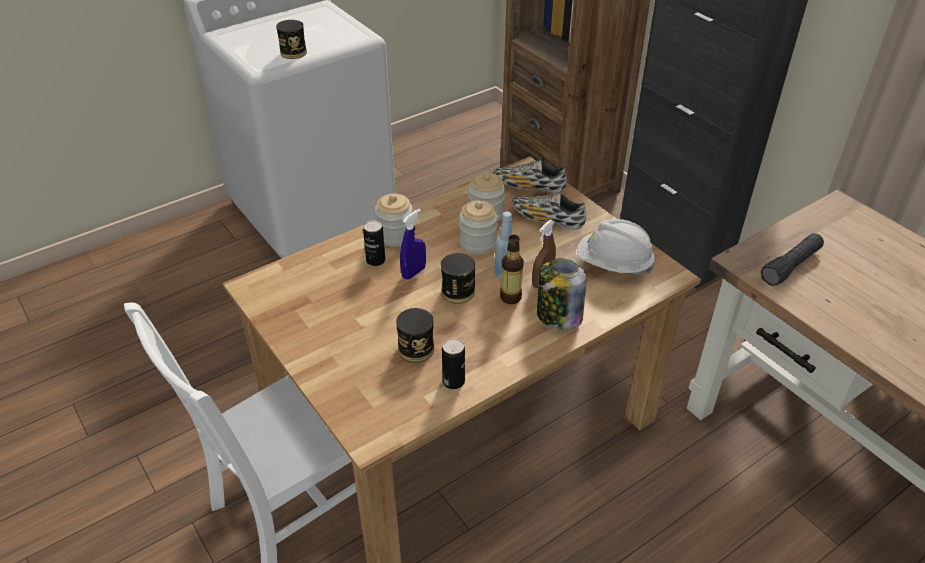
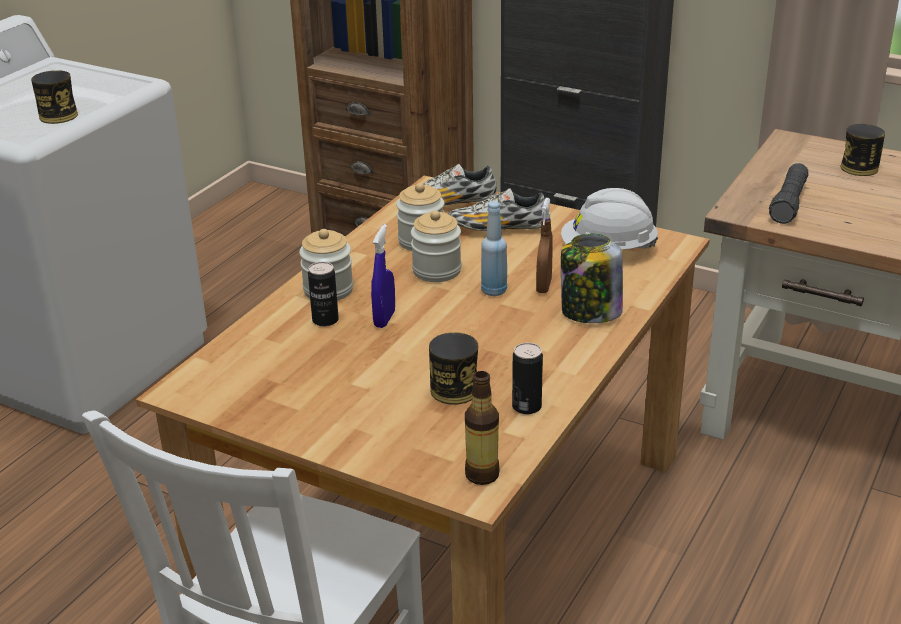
camera: 25 degrees left, 10 degrees down
(458, 292) = (455, 322): can -> can (859, 168)
(510, 297) = (521, 310): bottle -> bottle (482, 475)

